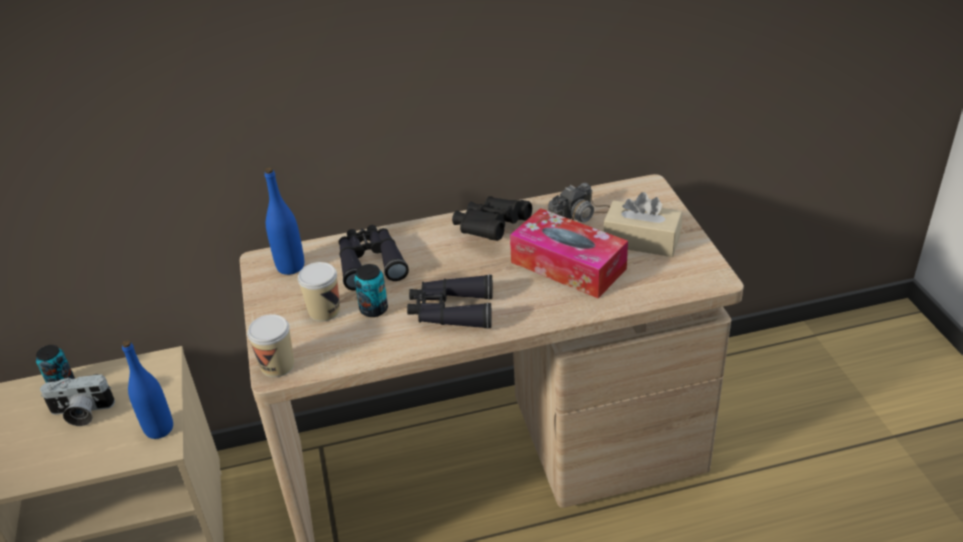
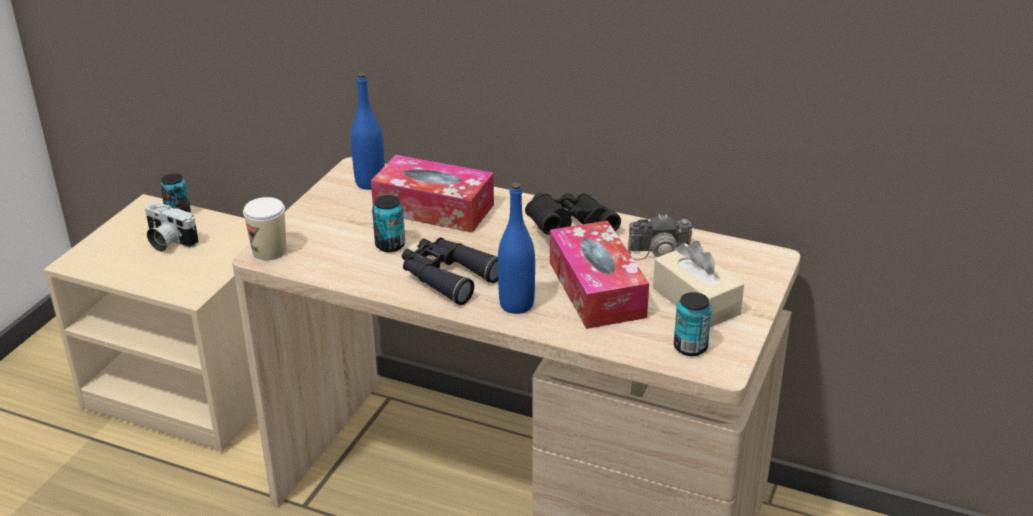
camera: 35 degrees right, 5 degrees down
(159, 429) = (204, 280): blue bottle -> blue bottle (516, 304)
(324, 311) = (352, 228): cup -> none
(370, 263) = (433, 208): black binoculars -> tissue box
(679, 275) = (690, 347): none -> can

